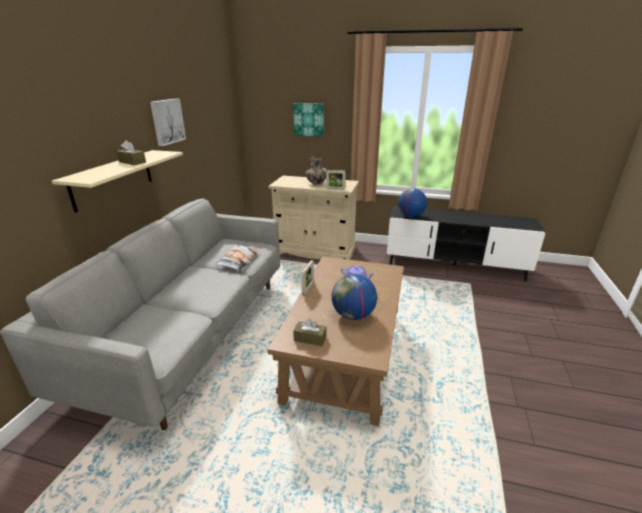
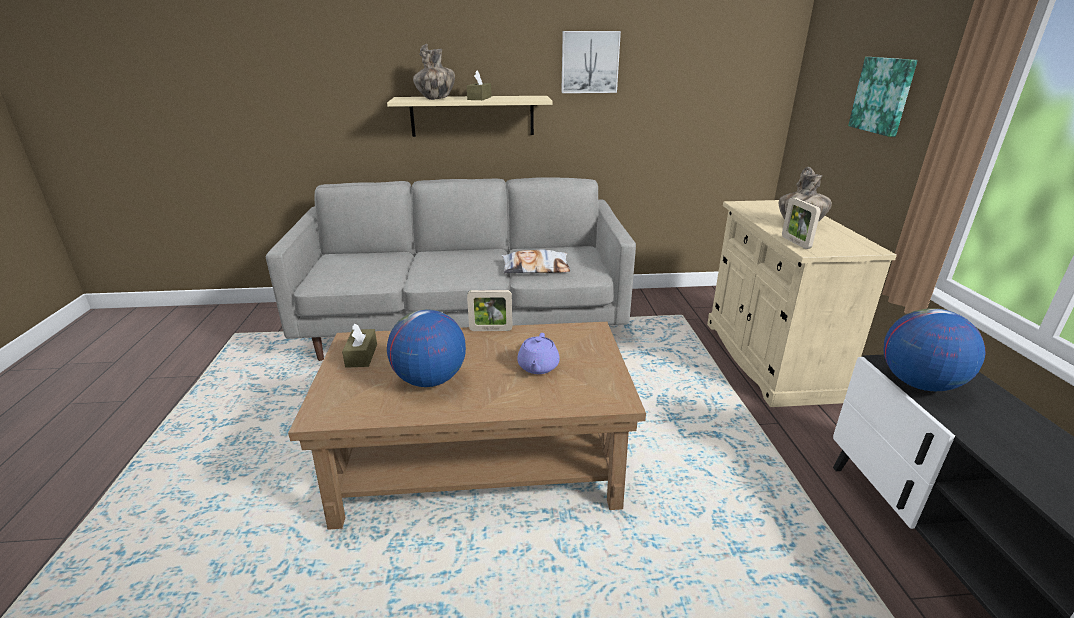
camera: 70 degrees right, 0 degrees up
(109, 171) = (436, 99): none -> vase

